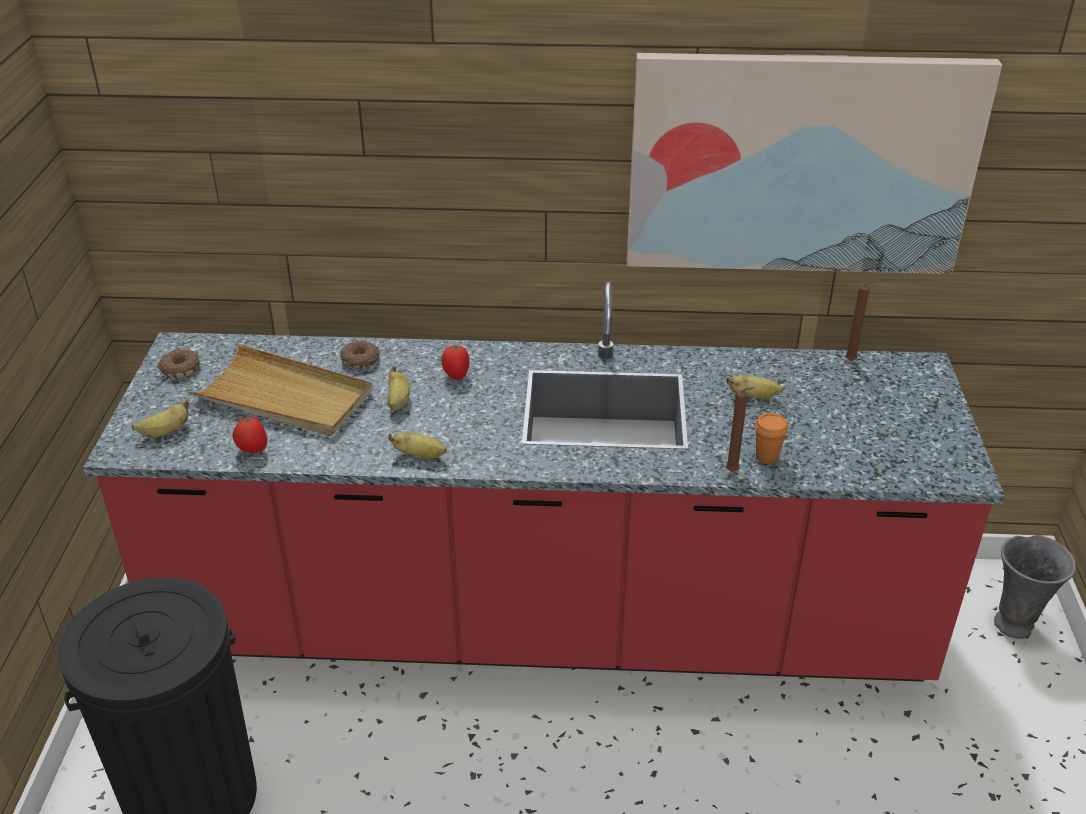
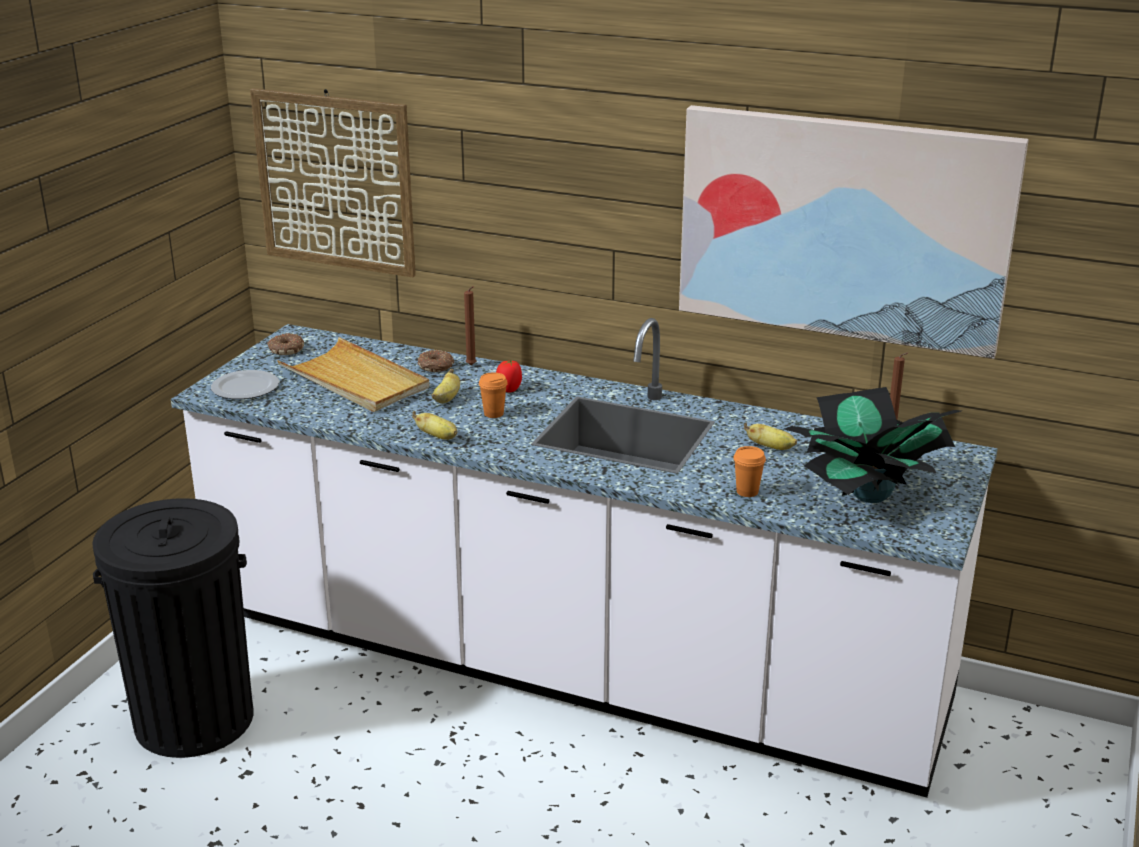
camera: 20 degrees right, 10 degrees down
(165, 432) = (246, 387): banana -> plate
(202, 169) = (335, 179): none -> picture
(252, 450) = (305, 410): tomato -> none
(459, 411) = (494, 413): none -> orange cup
(543, 621) = (569, 662): red counter -> white counter
(734, 472) = (707, 496): brown candle -> brown candle (472, 366)
(876, 436) = (868, 495): none -> potted plant
(1015, 624) = (1063, 774): grey vase -> none

